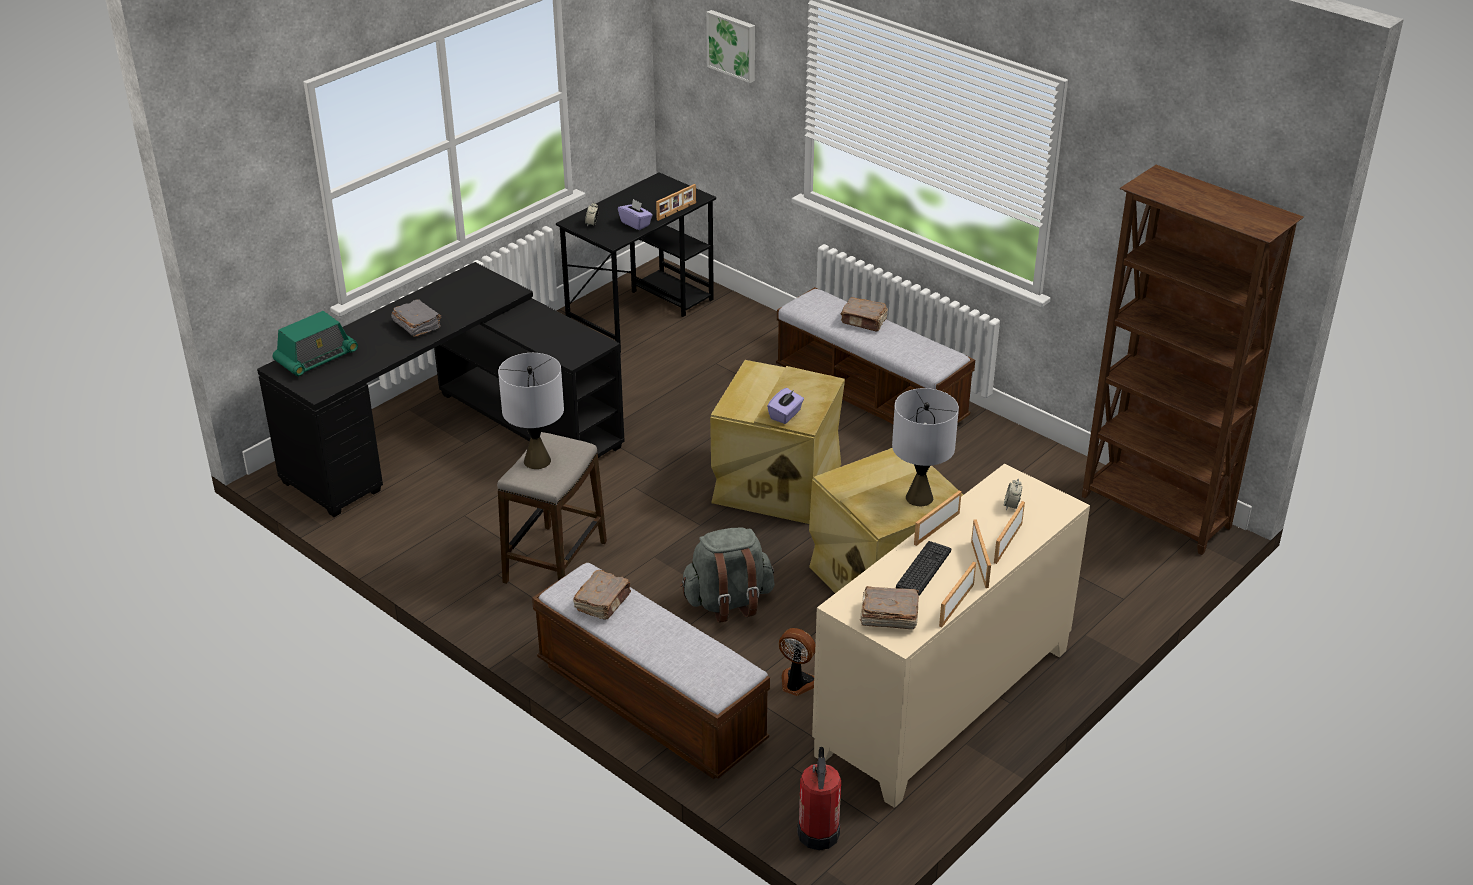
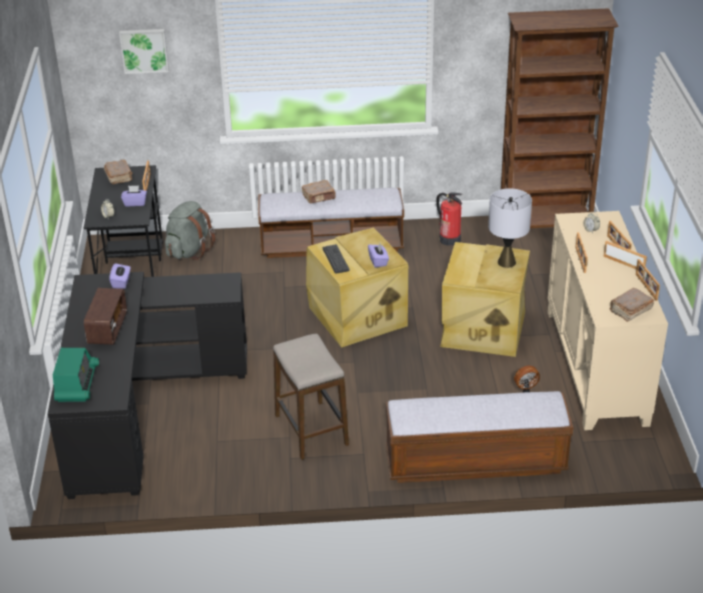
camera: 45 degrees left, 0 degrees up
(417, 325) = (107, 329): grey book -> radio
(498, 290) = (121, 282): none -> purple tissue box
(537, 461) = (301, 360): grey table lamp -> none
(603, 602) = (435, 412): brown book -> brown book (119, 177)
(728, 602) = (431, 389): grey backpack -> grey backpack (189, 251)
(818, 832) = (639, 461): fire extinguisher -> fire extinguisher (449, 239)
(923, 569) = (606, 280): keyboard -> keyboard (335, 259)

